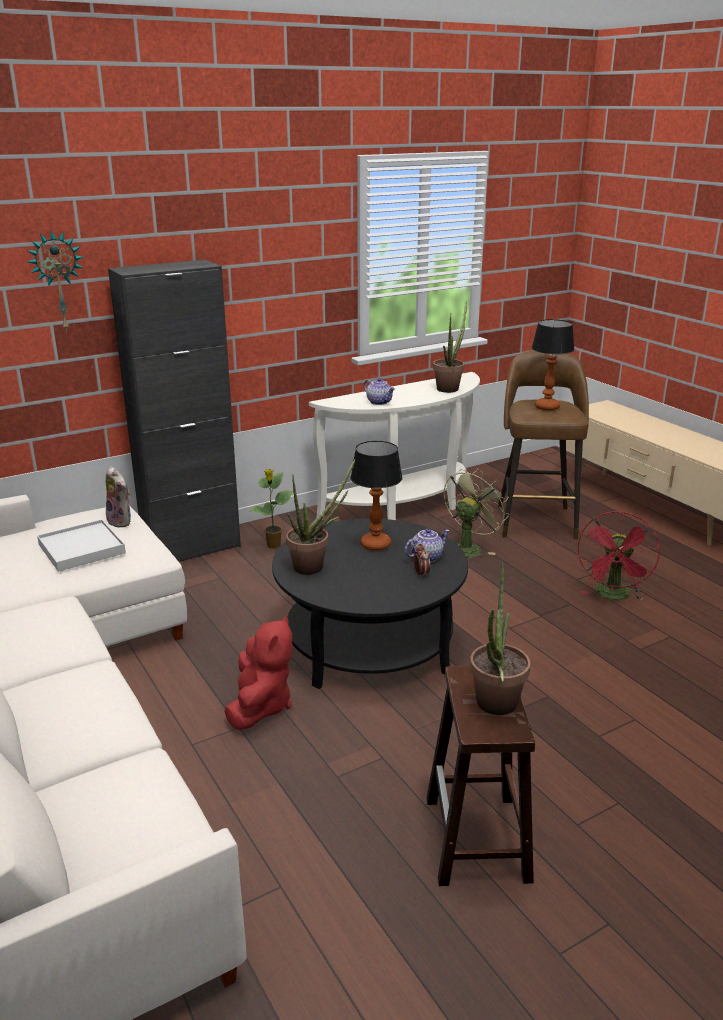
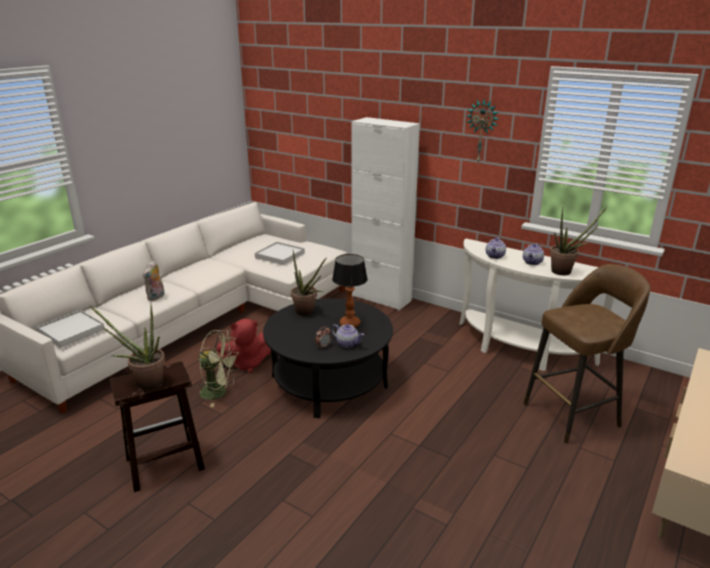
camera: 65 degrees right, 0 degrees up
(58, 281) = (346, 119): wall clock -> wall clock (482, 131)
(122, 521) = (318, 255): plush toy -> plush toy (156, 297)
(136, 829) = (71, 331): none -> white tray
(192, 549) = (381, 298): black cabinet -> white cabinet
(273, 546) = (411, 319): potted plant -> none
(414, 393) = (532, 262): none -> teapot
(468, 548) = (488, 391): green fan -> green fan (219, 392)
(547, 407) = (590, 316): table lamp -> none
(613, 596) = (484, 480): red fan -> none

